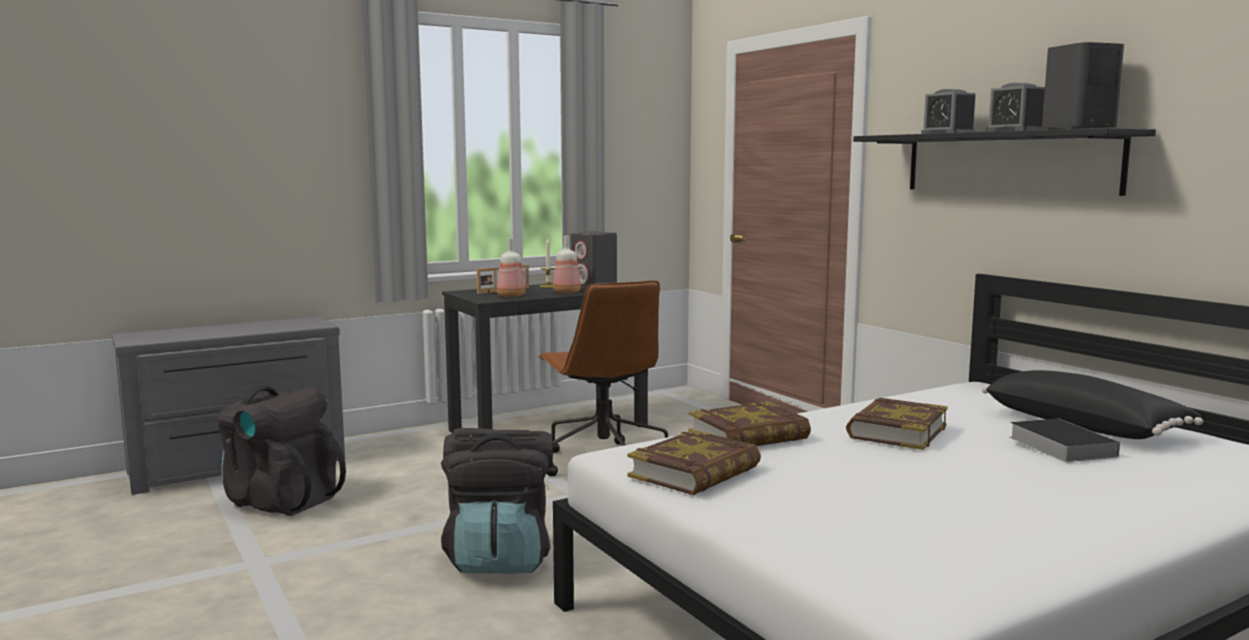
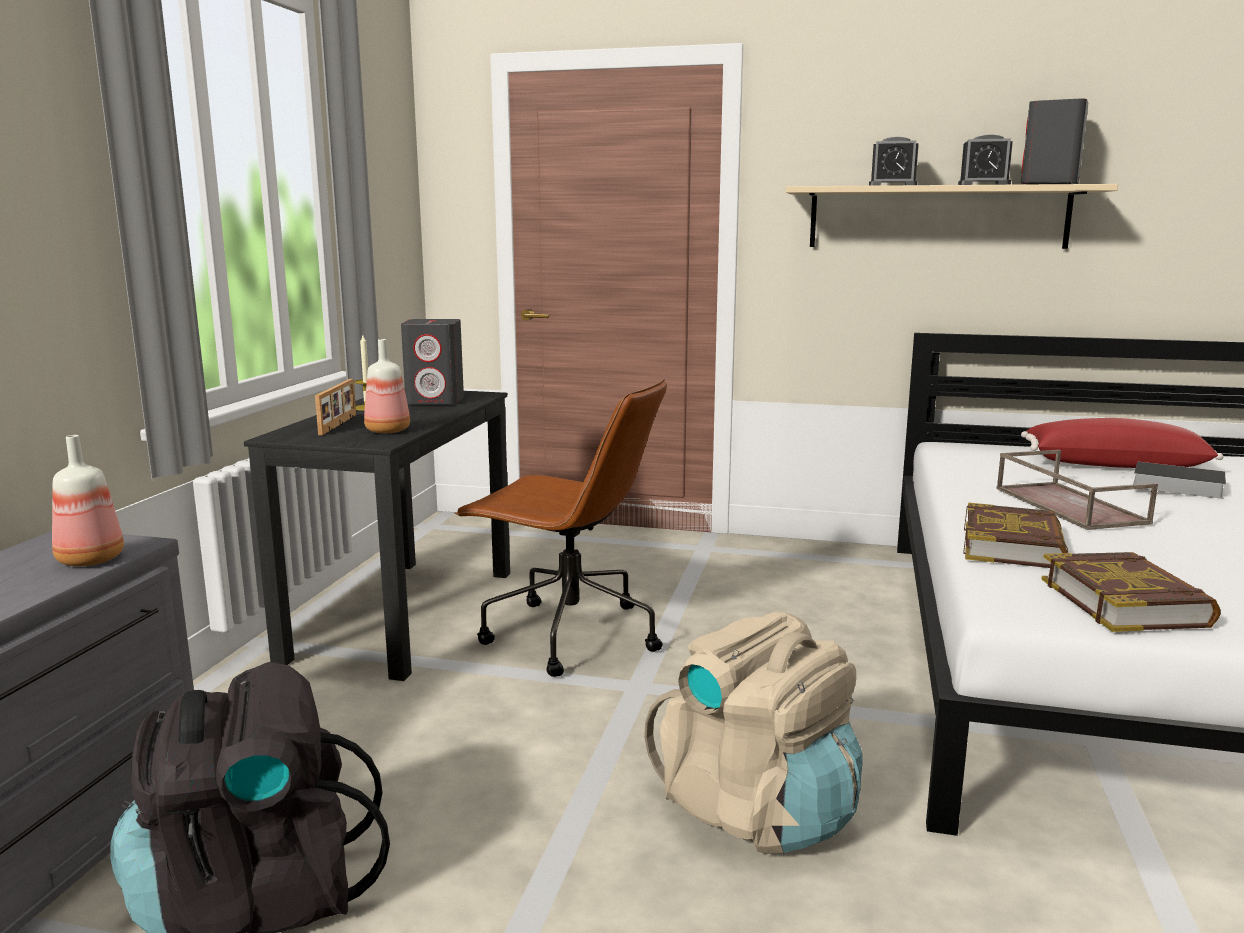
camera: 45 degrees left, 5 degrees up
(500, 558) = (757, 810): black backpack -> beige backpack
(566, 292) = (433, 413): bottle -> bottle (88, 560)
(896, 431) = (1067, 505): book -> brown tray
(1008, 163) = (937, 217): black shelf -> beige shelf
(1084, 426) = (1113, 465): black pillow -> red pillow

